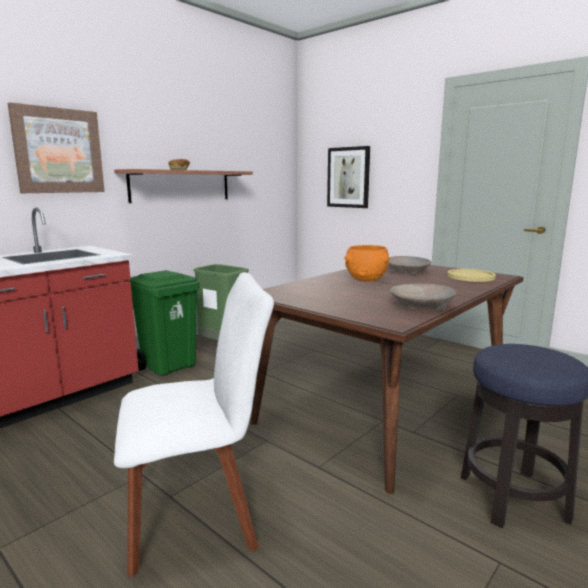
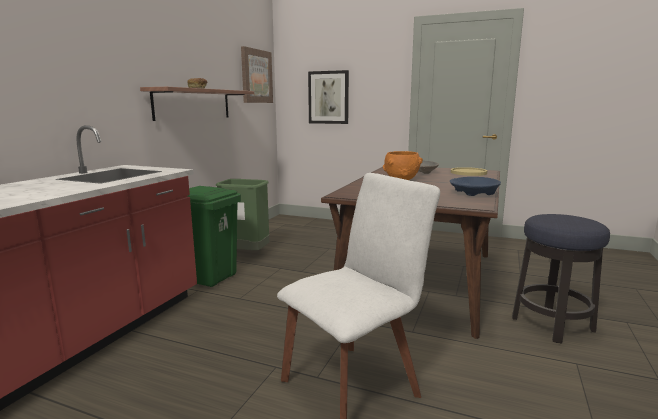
camera: 20 degrees left, 0 degrees up
(58, 151) = (91, 66): picture -> picture (256, 76)
(422, 306) = (474, 193): beige bowl -> blue bowl

